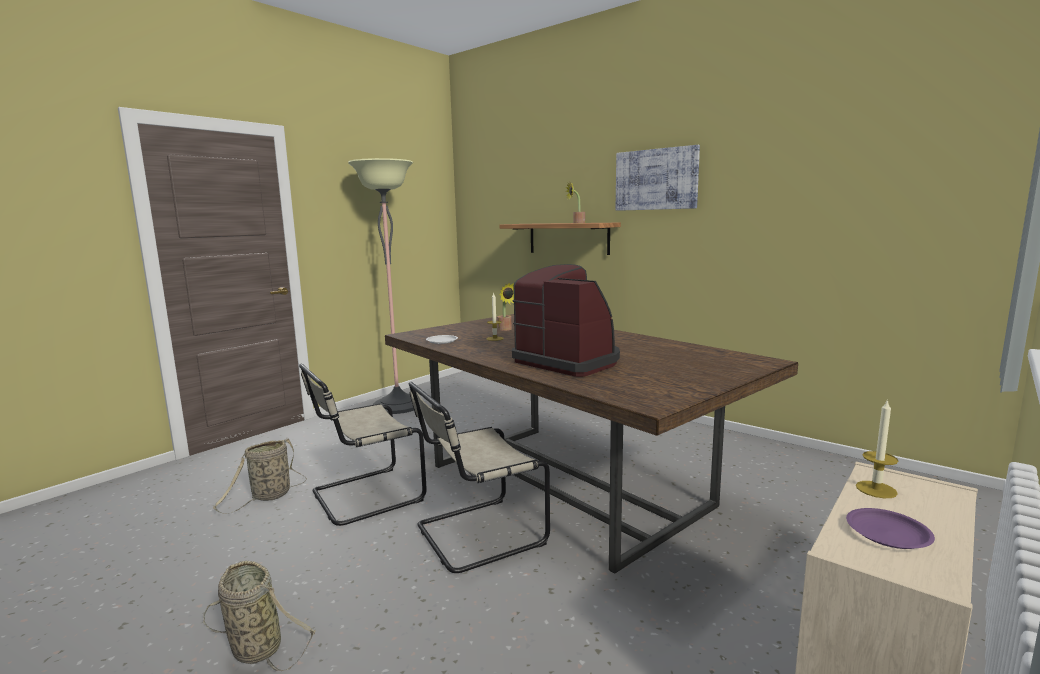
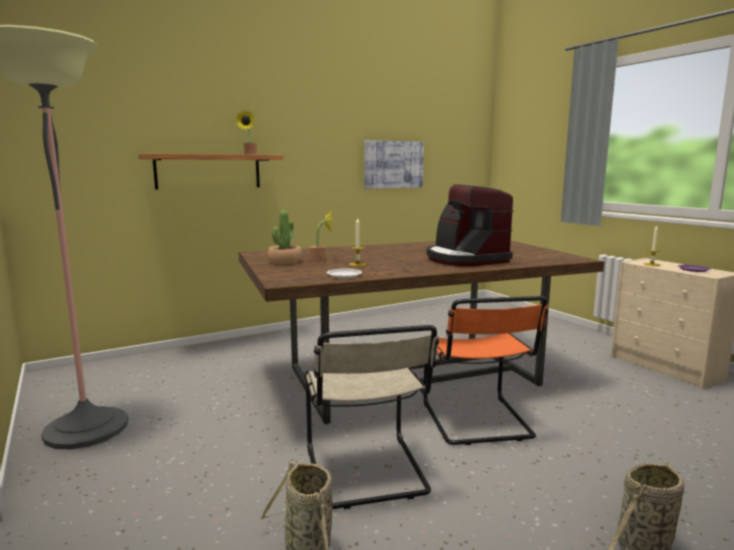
camera: 70 degrees left, 0 degrees up
(475, 535) = (478, 422): beige chair -> orange chair
(487, 325) = (285, 262): none -> potted plant
(568, 361) = (465, 259): coffee machine -> coffee machine turned 90 degrees counterclockwise
(656, 179) = (300, 118): picture -> picture (393, 164)

